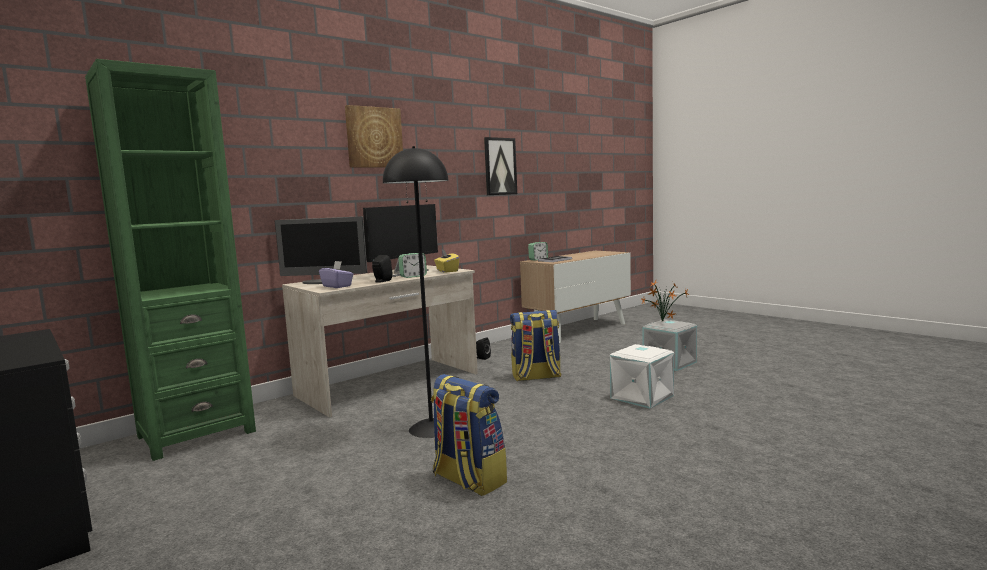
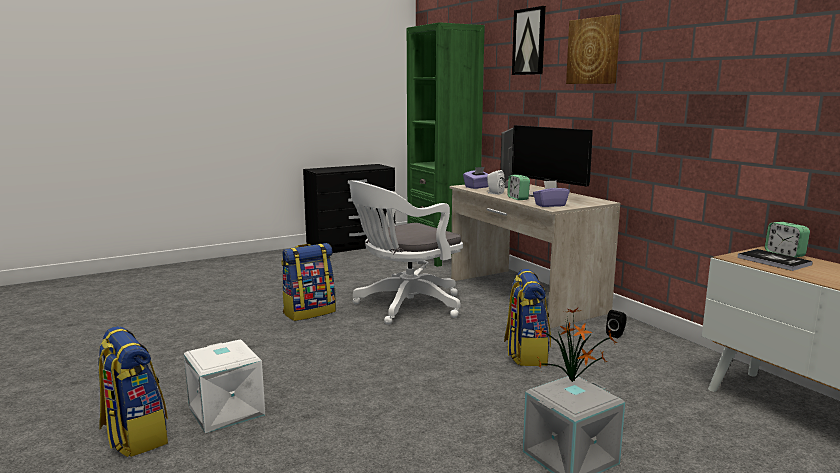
camera: 100 degrees right, 5 degrees up
(381, 281) = (494, 193): black speaker -> white speaker
(431, 428) = (405, 306): black floor lamp -> white office chair
(447, 271) = (550, 205): yellow tissue box -> purple tissue box
(500, 166) = (763, 82): picture -> picture (529, 41)
(642, 397) = (422, 399): white storage box -> white storage box (225, 411)
(850, 489) = (134, 436): none -> backpack

